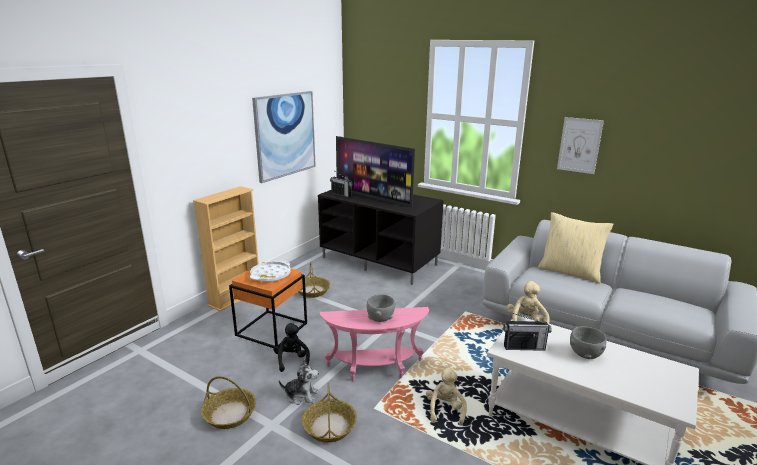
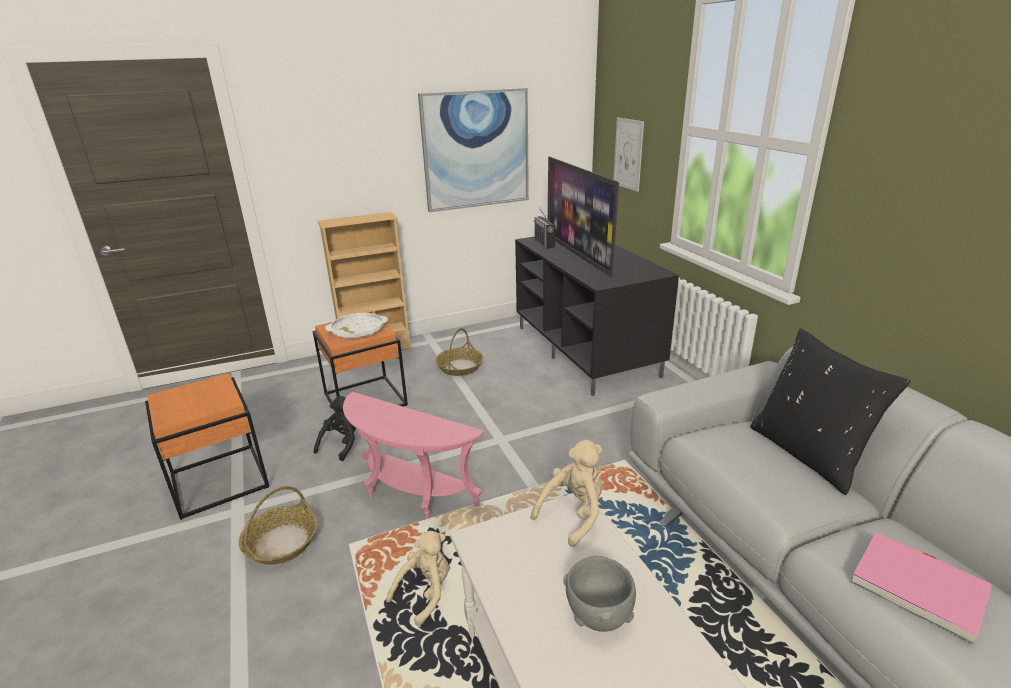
camera: 35 degrees right, 5 degrees up
(230, 414) = (220, 480): basket -> orange side table
(301, 396) = (301, 491): plush toy -> none
(380, 319) = (401, 425): grey bowl -> none
(524, 347) = (514, 550): radio -> none
(570, 272) = (808, 453): beige pillow -> black pillow
(579, 145) = (918, 201): picture -> picture (628, 154)
(656, 304) = (917, 588): none -> pink book

